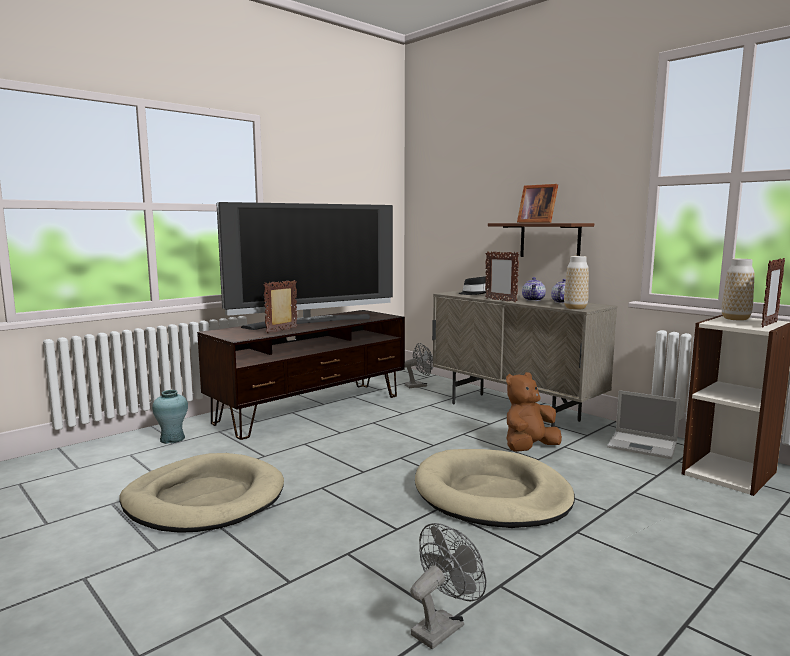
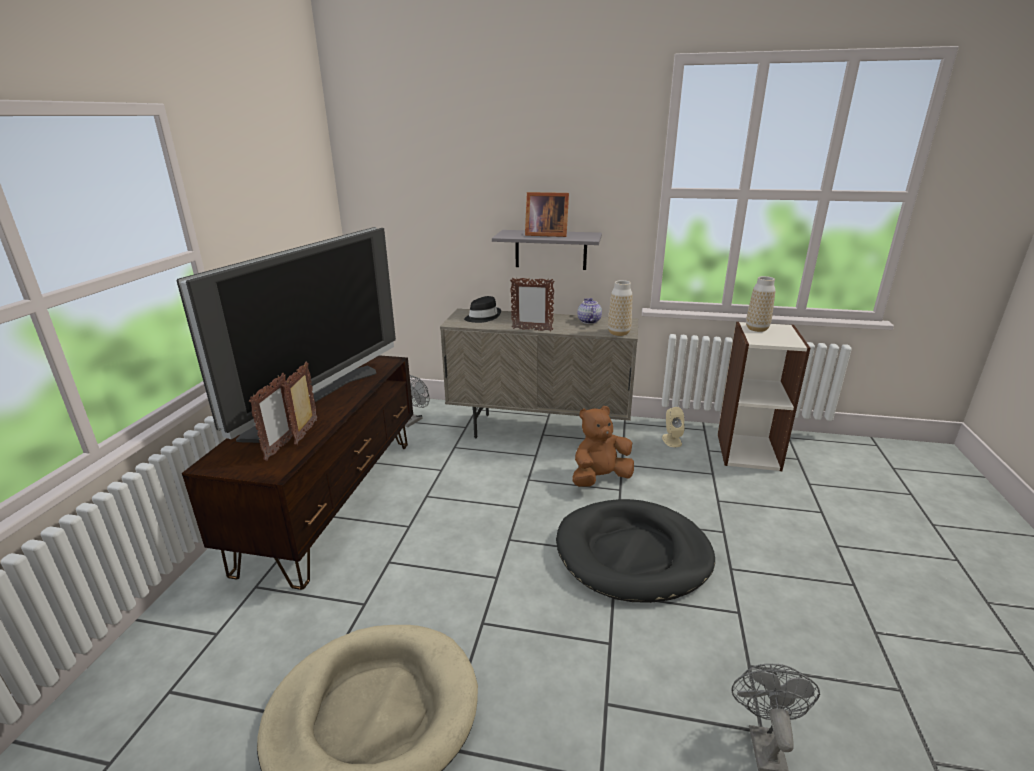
camera: 35 degrees left, 15 degrees up
(172, 439) = (203, 631): turquoise vase -> none
(491, 494) = (633, 554): beige dog bed -> black dog bed
(529, 448) = (600, 478): brown plush toy -> brown plush toy turned 45 degrees clockwise
(534, 300) = (558, 321): teapot -> none
(550, 240) = (550, 249): brown shelf -> grey shelf
(643, 445) = (671, 440): laptop -> beige speaker
(768, 324) = (789, 335): picture frame -> picture frame (280, 447)

